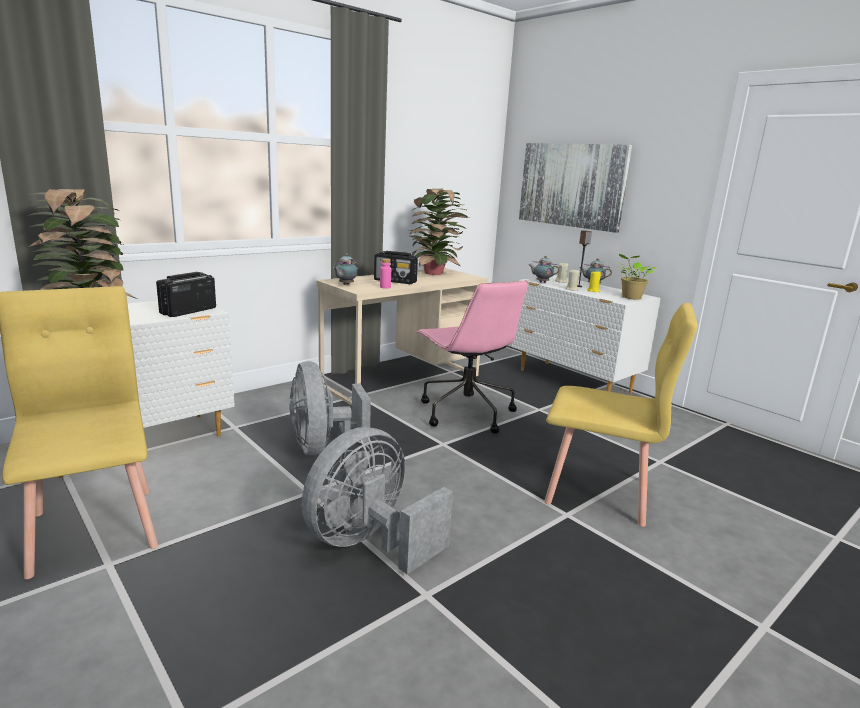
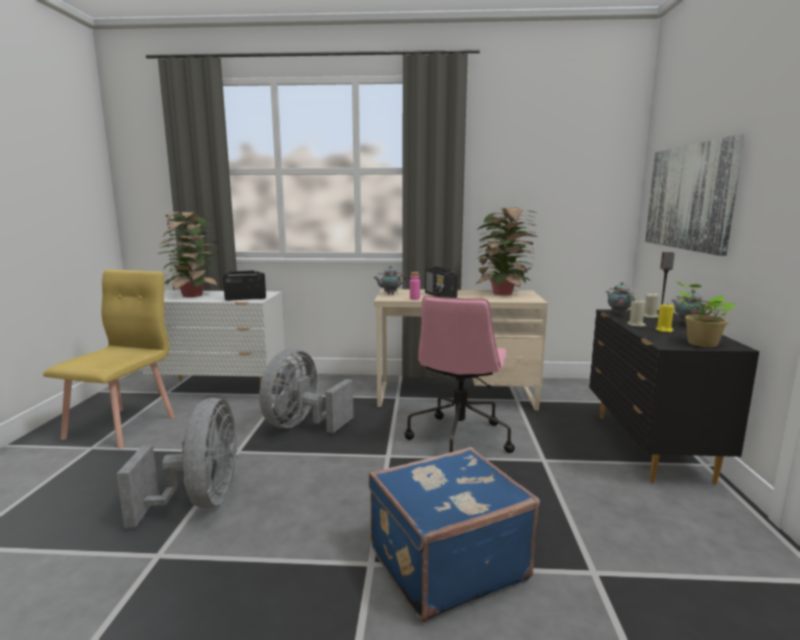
camera: 45 degrees right, 5 degrees down
(369, 543) = (200, 501): grey fan -> grey fan turned 90 degrees clockwise
(574, 382) = (649, 447): white dresser -> black dresser
(598, 492) = (445, 562): yellow chair -> blue suitcase

